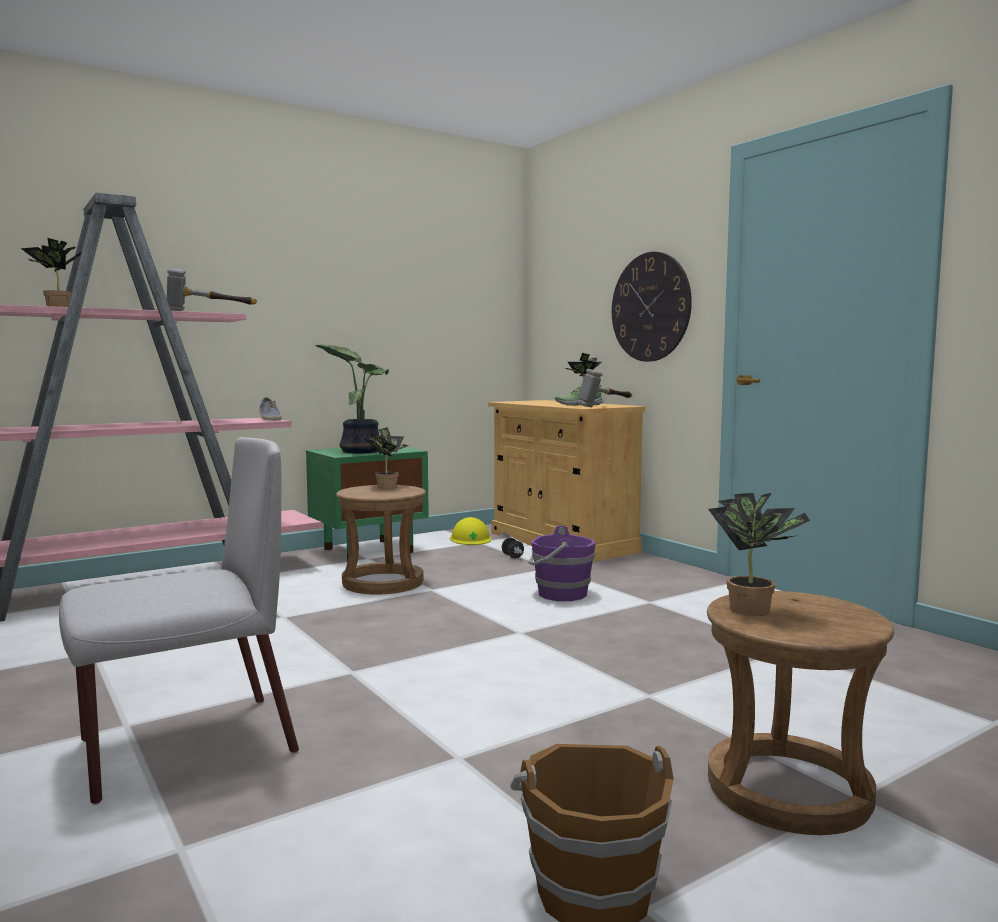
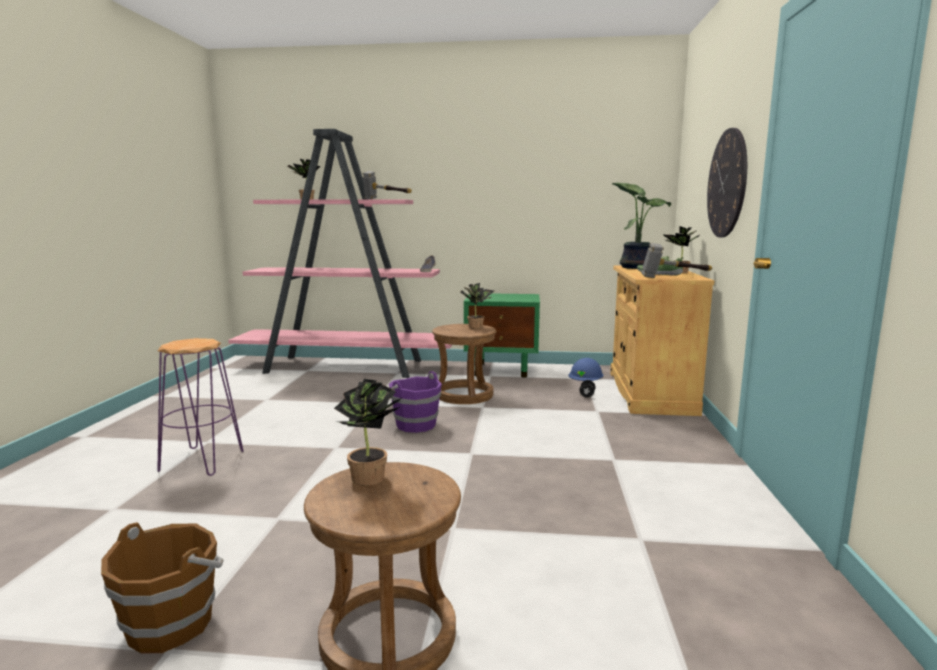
camera: 40 degrees right, 5 degrees up
(184, 747) = (201, 461): grey chair -> purple stool
(360, 451) = (496, 297): potted plant -> potted plant (636, 267)
(470, 539) = (585, 375): yellow hard hat -> blue hard hat
(560, 594) = (558, 433): purple bucket -> purple bucket (414, 425)

